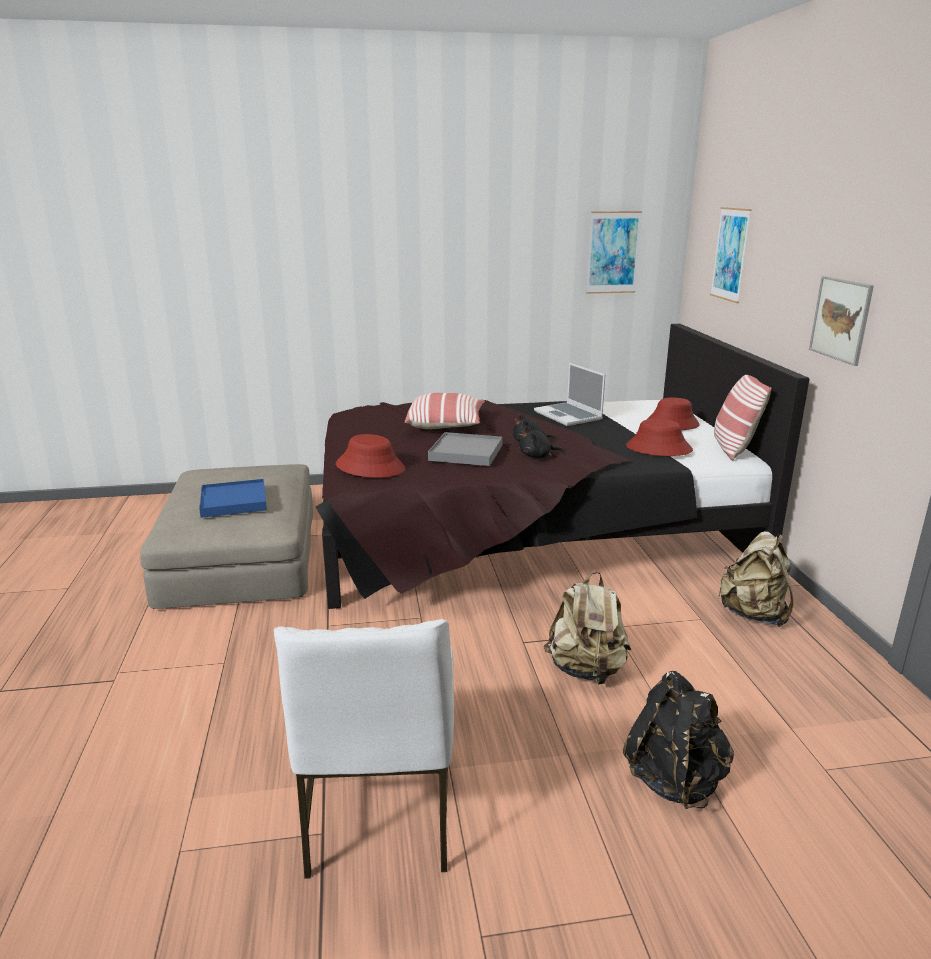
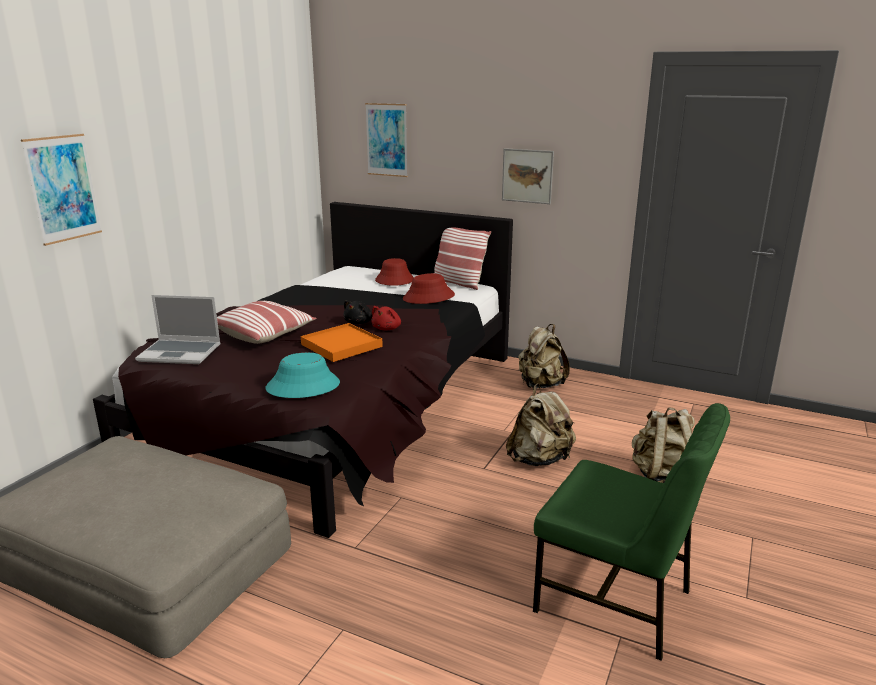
camera: 55 degrees left, 0 degrees up
(233, 501) = (164, 492): blue tray -> none
(370, 467) = (303, 386): red hat -> turquoise hat
(379, 811) = (616, 601): white chair -> green chair
(466, 452) = (341, 345): grey tray -> orange tray
(537, 456) = (387, 328): black plush toy -> red plush toy
(569, 416) = (322, 296): laptop -> laptop (181, 353)
(613, 252) = (277, 148): picture -> picture (63, 188)
(675, 779) = (661, 477): black backpack -> beige backpack

